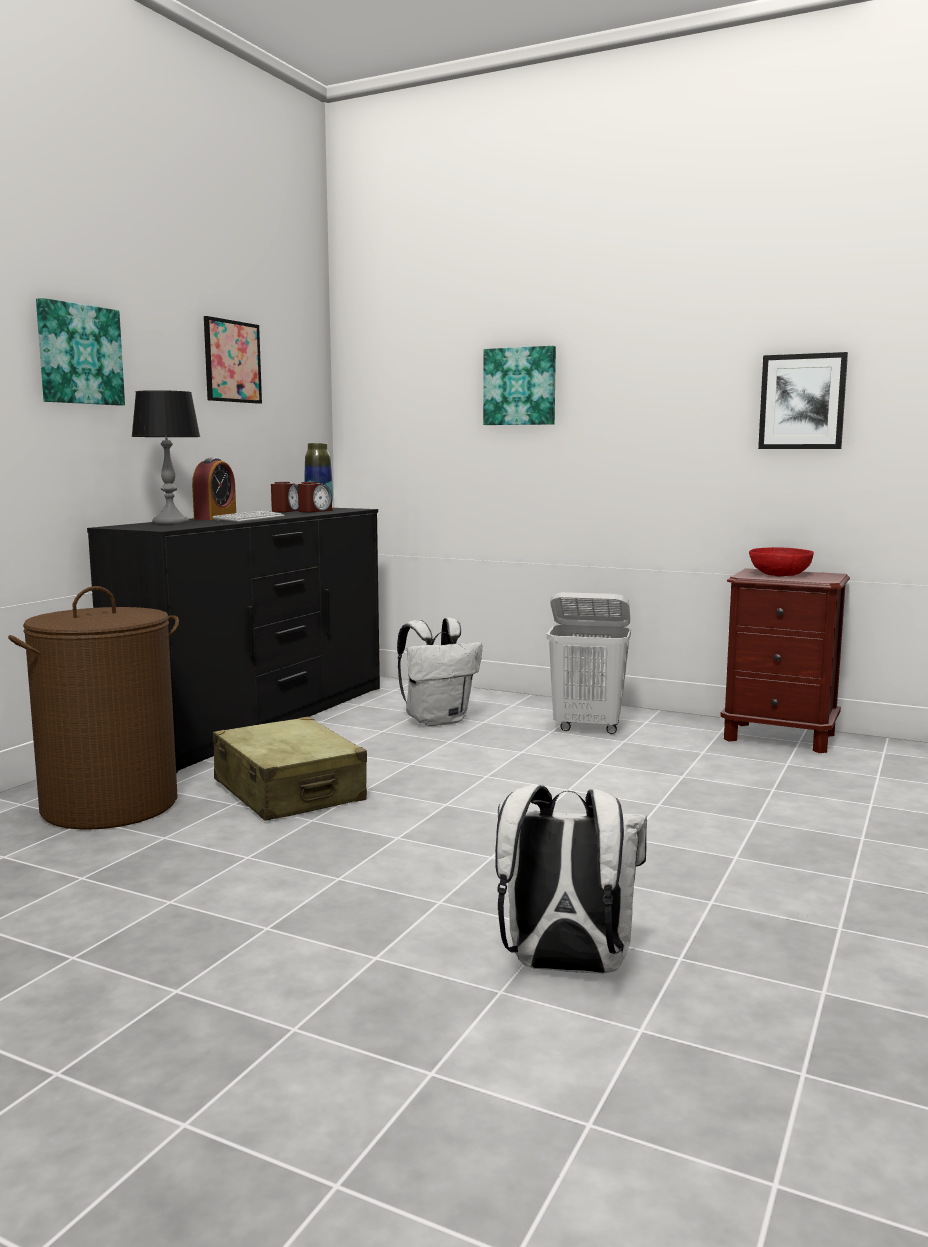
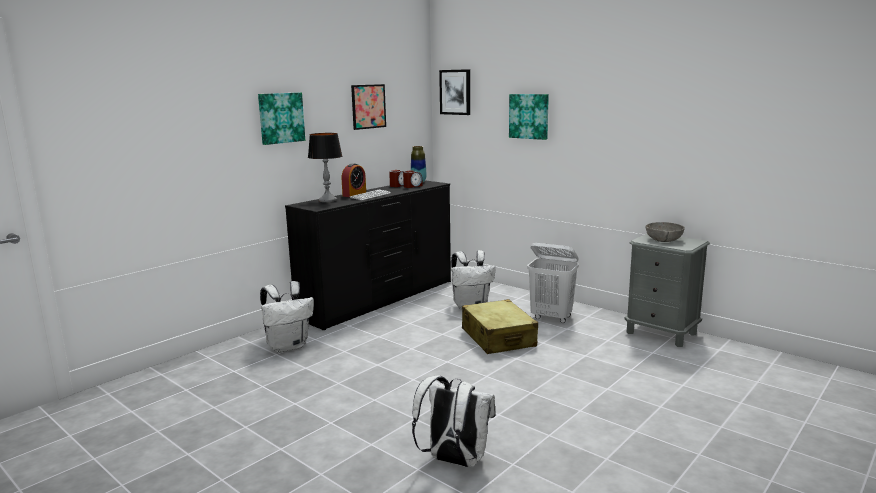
camera: 15 degrees right, 5 degrees up
(110, 805) = (288, 346): brown laundry basket -> white backpack
(289, 791) = (373, 346): beige suitcase -> beige suitcase (498, 338)
(779, 574) = (663, 240): red bowl -> grey bowl
(779, 737) = (661, 333): brown nightstand -> grey nightstand
(802, 402) = (686, 135): picture -> picture (455, 92)

